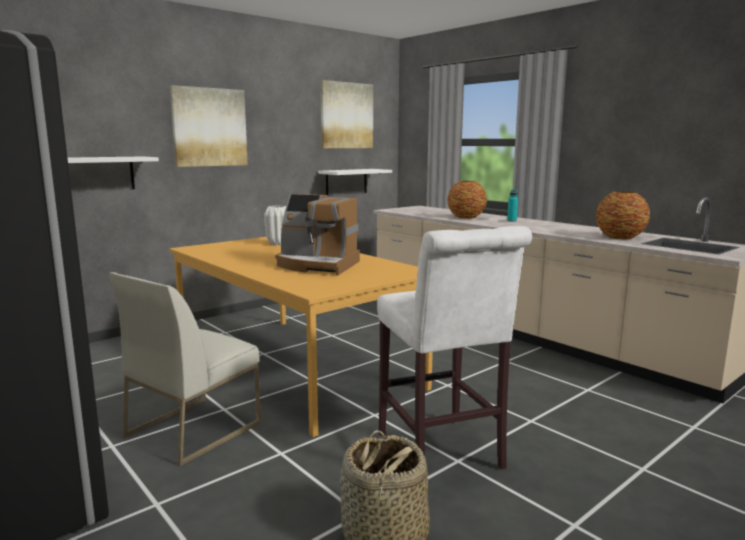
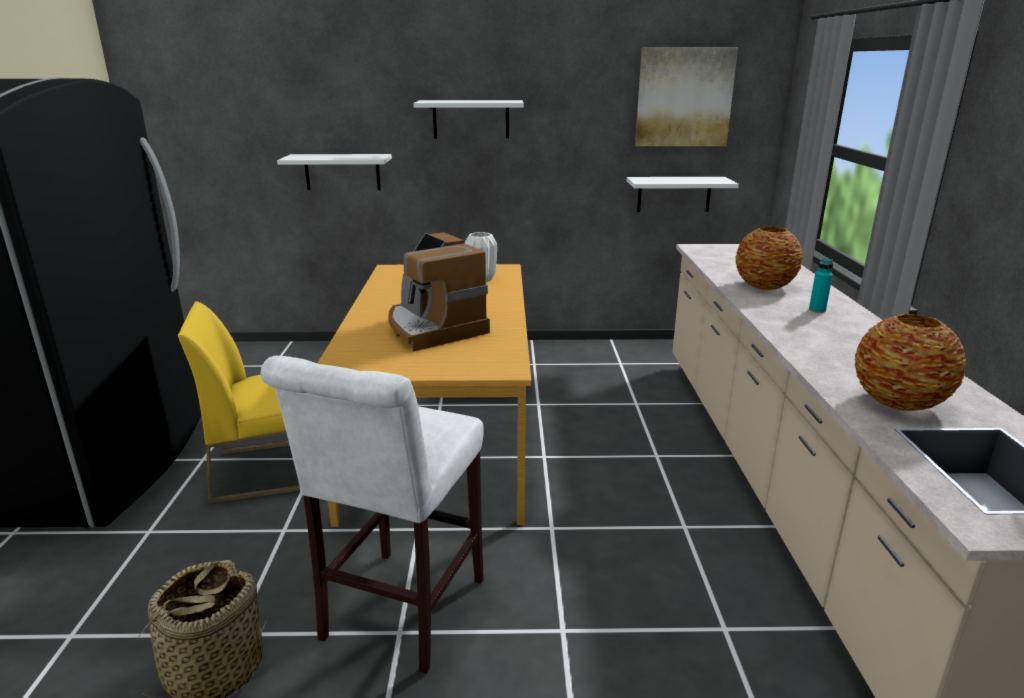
camera: 40 degrees right, 10 degrees up
(193, 428) = (269, 469): white chair -> yellow chair
(209, 127) = (471, 119): picture -> white shelf

